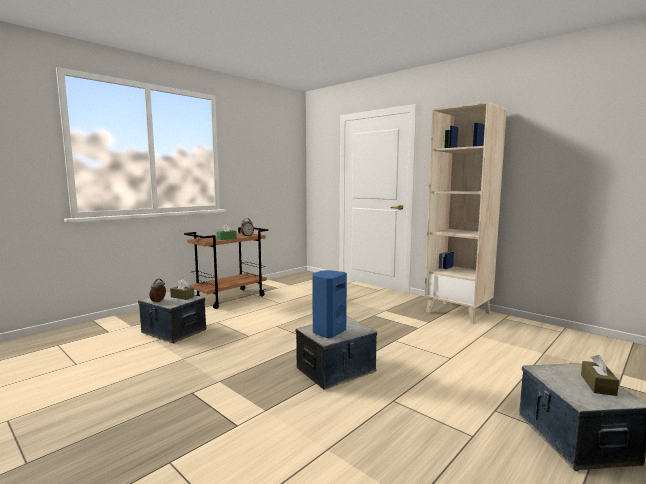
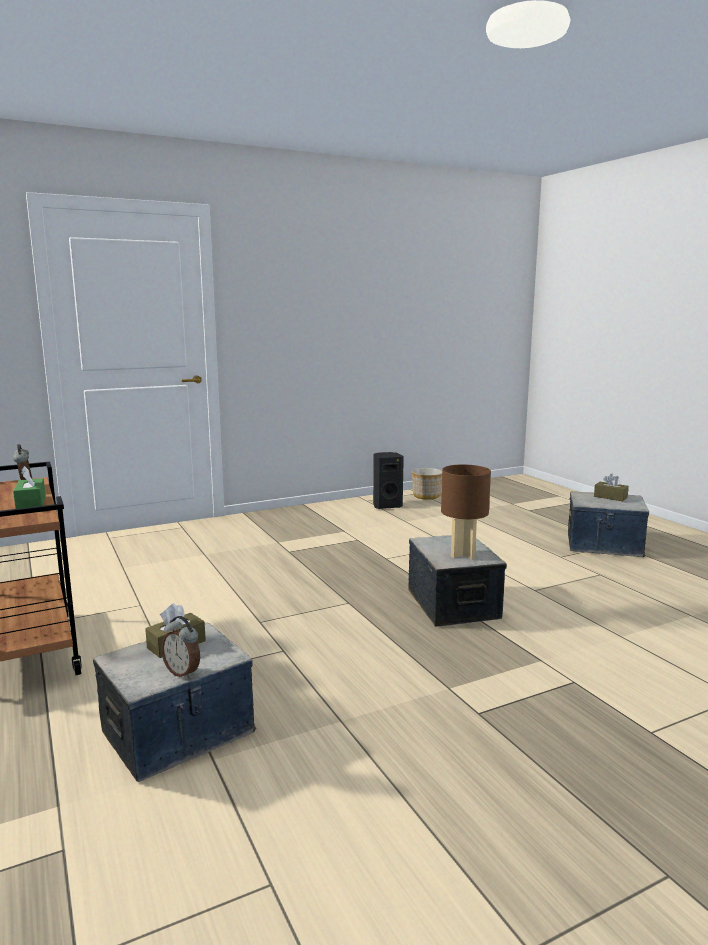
camera: 70 degrees left, 5 degrees up
(328, 332) = (462, 554): blue speaker -> brown table lamp
(458, 312) = (328, 511): beige bookcase -> none
(504, 326) = (386, 506): none -> black speaker
(560, 335) = (427, 496): none -> planter

